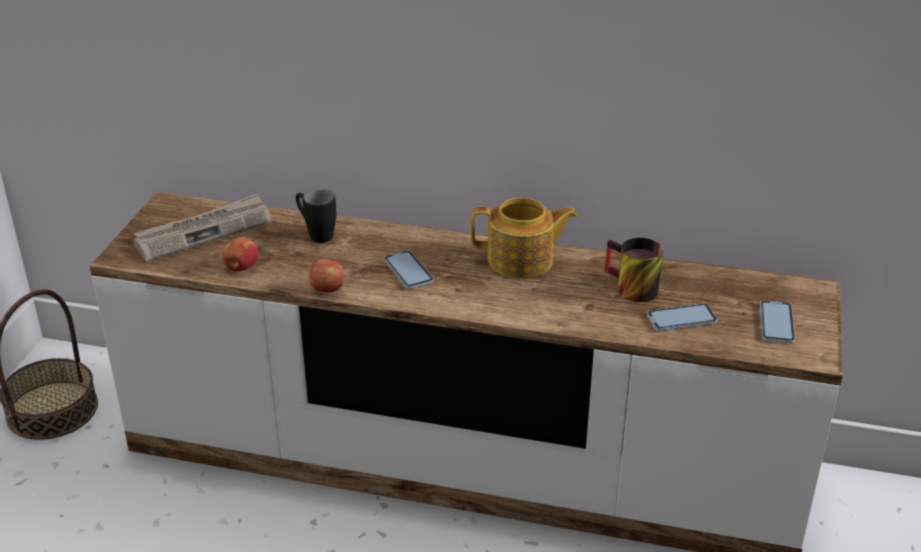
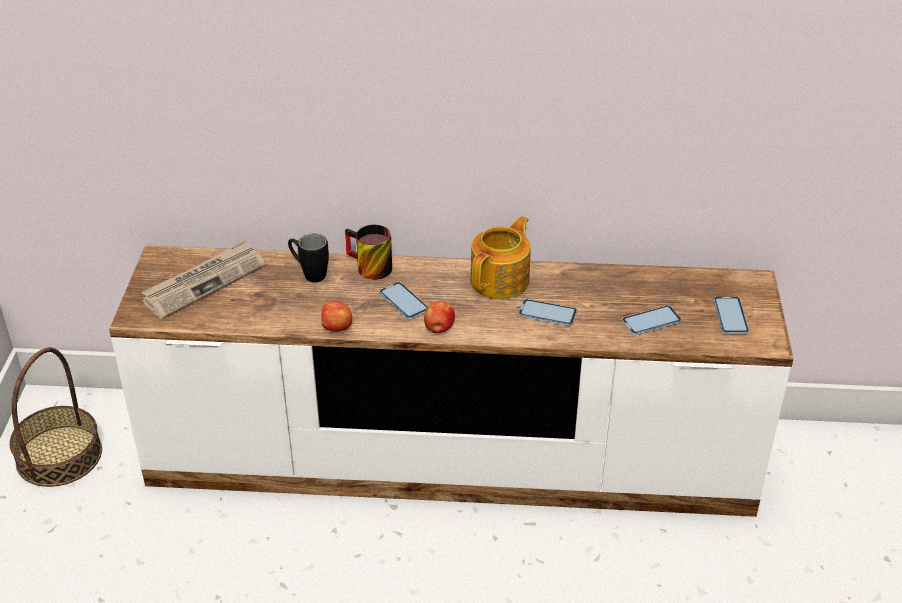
camera: 10 degrees left, 5 degrees up
(241, 268) = (252, 315): apple -> apple (439, 329)
(522, 260) = (501, 280): teapot -> teapot turned 45 degrees counterclockwise
(564, 299) = (547, 314): none -> phone
(629, 289) = (600, 298): mug -> mug (367, 268)

